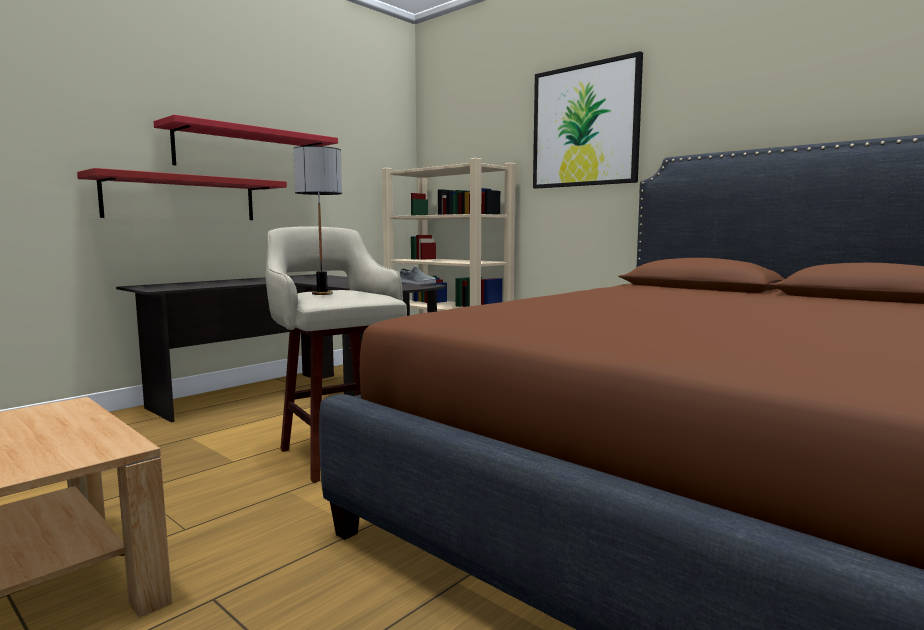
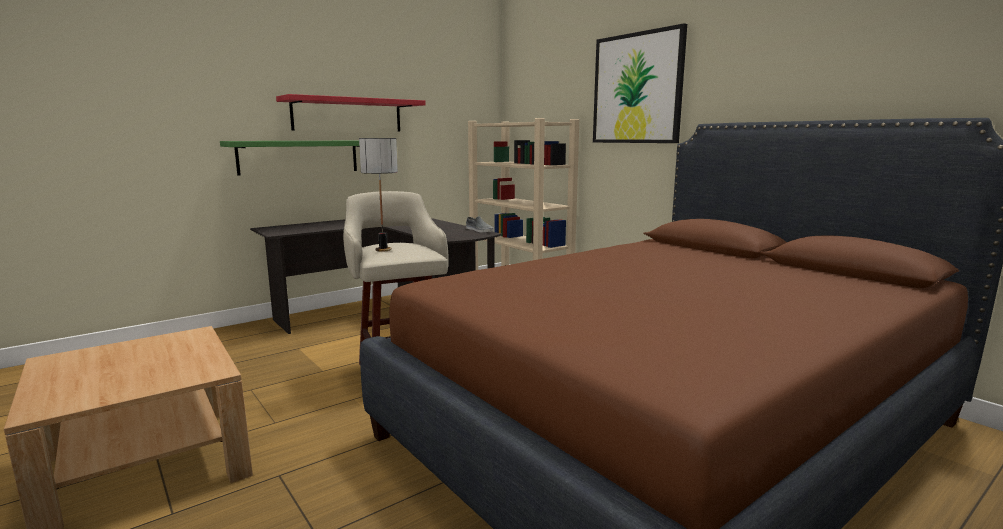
camera: 10 degrees right, 5 degrees up
(181, 198) = (299, 157): red shelf -> green shelf

